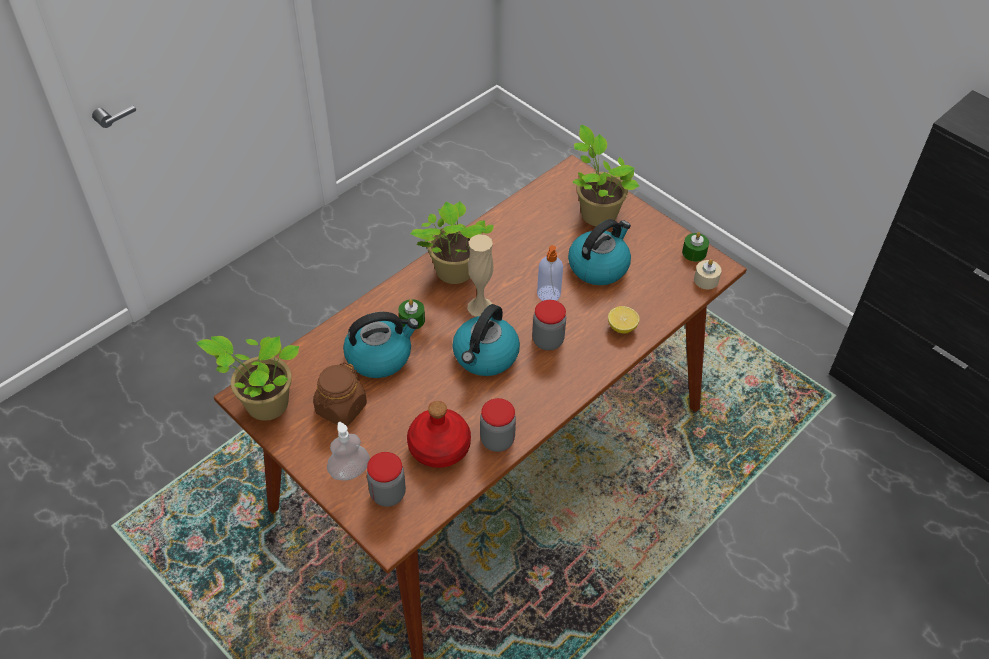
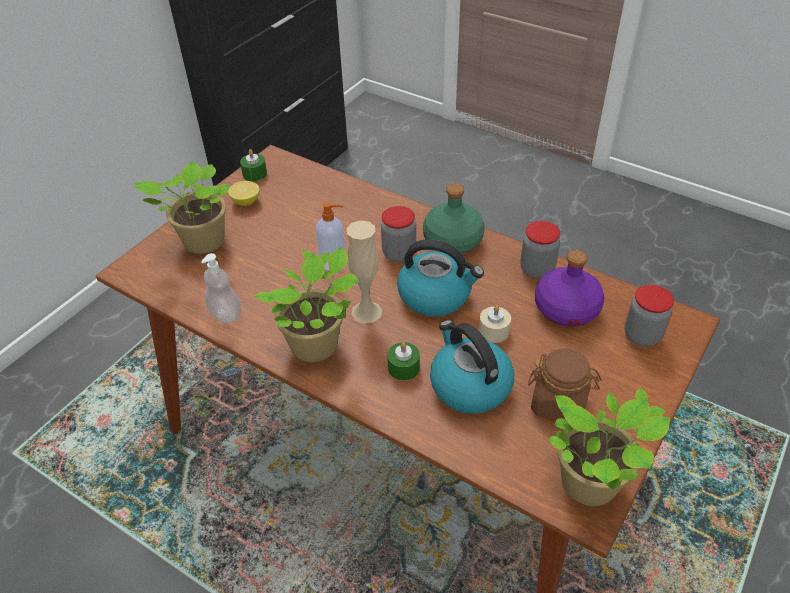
camera: 100 degrees left, 5 degrees down
(349, 471) = (634, 373): soap dispenser -> soap dispenser (226, 314)
(438, 447) = (567, 309): red bottle -> purple bottle
(556, 384) = (452, 240): none -> green bottle
(599, 266) = (284, 232): kettle -> none
(622, 327) = (365, 208): lemon -> lemon (246, 201)
(706, 280) = (290, 164): beige candle -> beige candle (494, 331)

